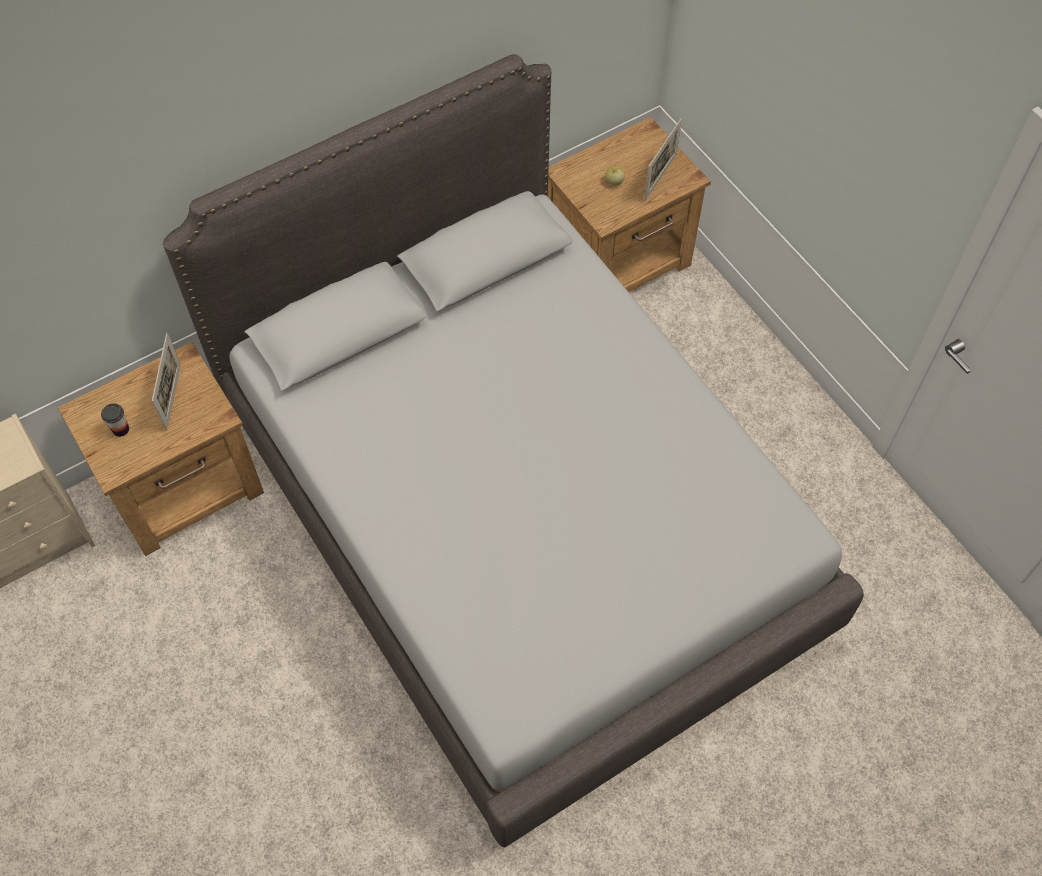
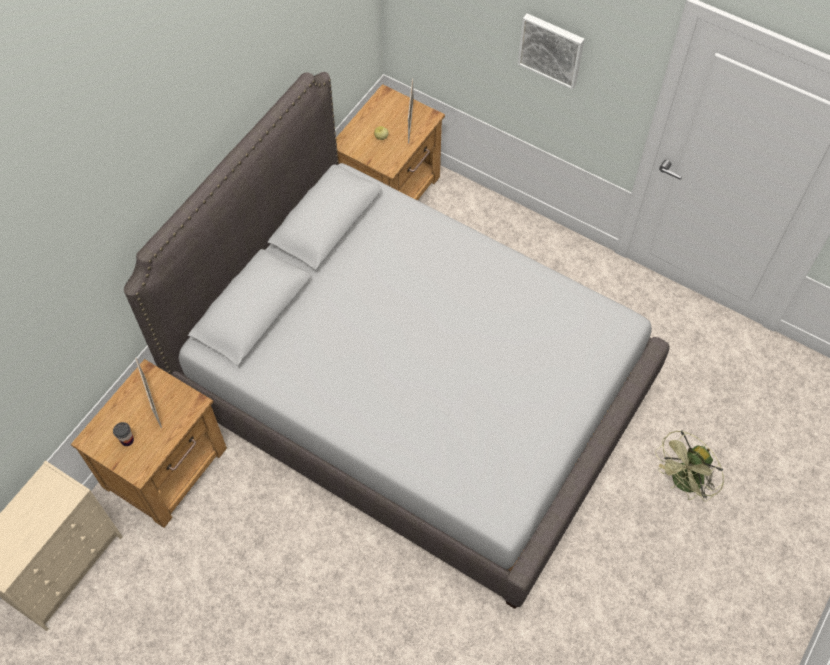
camera: 25 degrees left, 0 degrees up
(811, 787) = (683, 483): none -> green fan
(851, 132) = (551, 49): none -> picture

